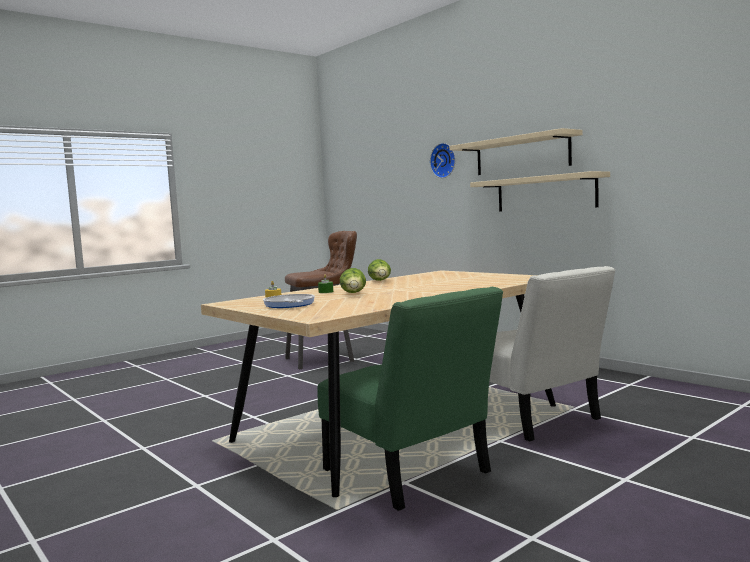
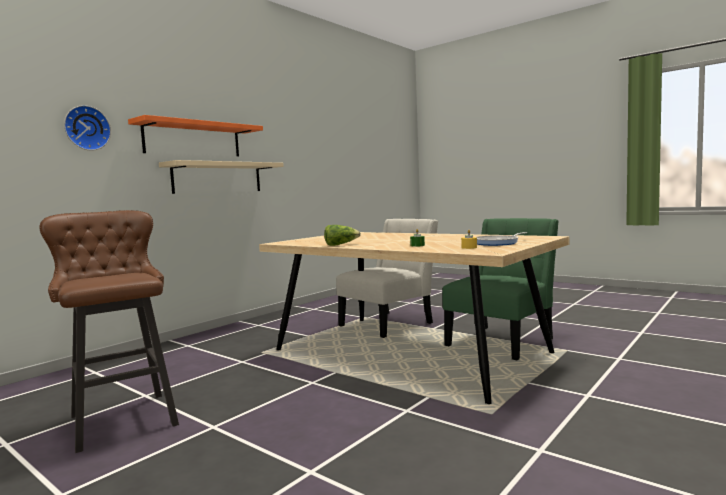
camera: 100 degrees left, 0 degrees up
(354, 293) = (430, 241): lettuce -> none
(521, 154) = (193, 139): beige shelf -> orange shelf

